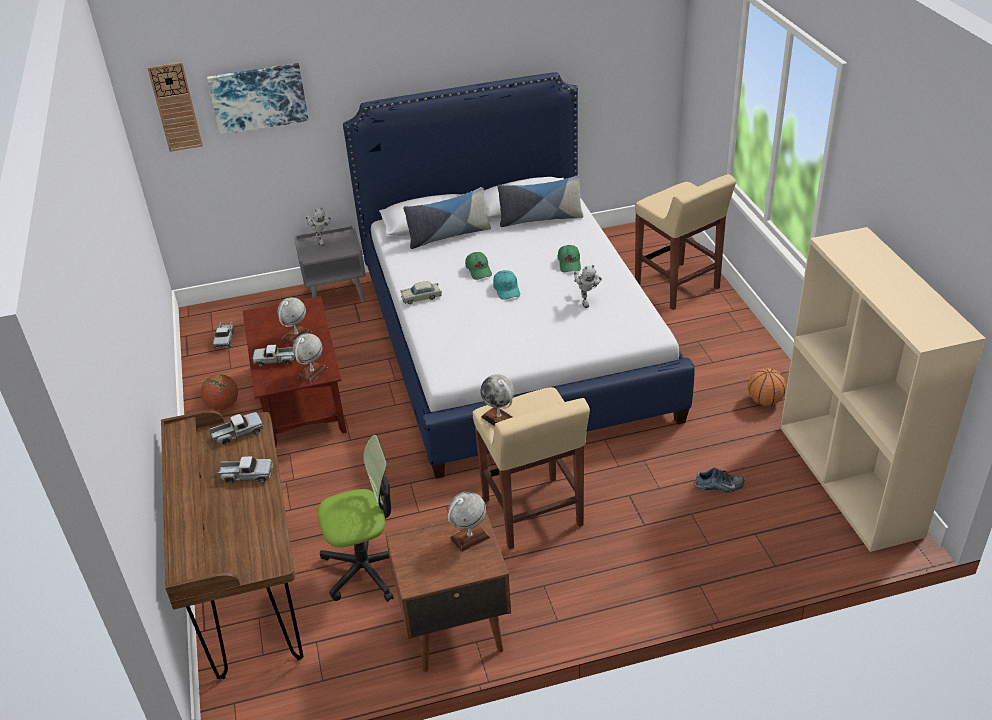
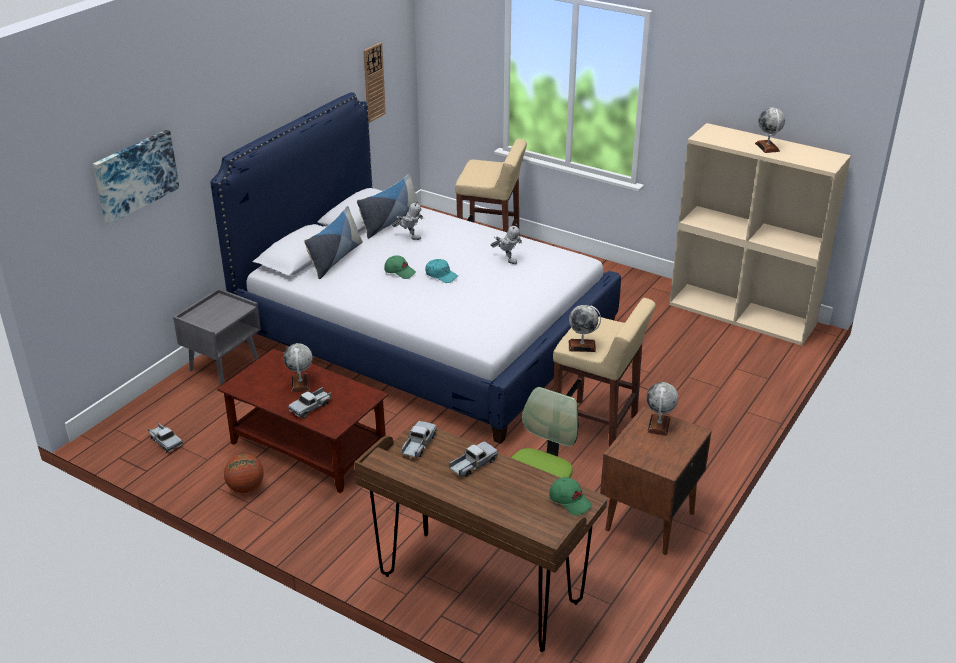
camera: 45 degrees left, 5 degrees down
(175, 107) = (65, 205): wall clock -> wall clock (373, 82)
(312, 373) = (358, 401): globe -> globe (767, 147)
(320, 240) = (202, 311): toy robot -> toy robot (409, 237)
(421, 297) = (384, 307): beige toy car -> none
(569, 264) = (459, 242): green cap -> green cap (570, 501)
(719, 486) = (681, 353): shoe -> none
(764, 401) = (639, 294): basketball -> none

